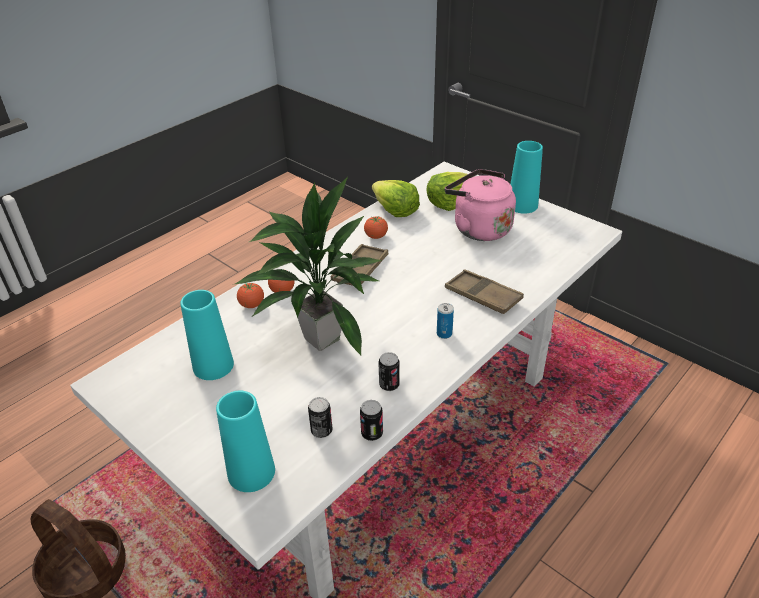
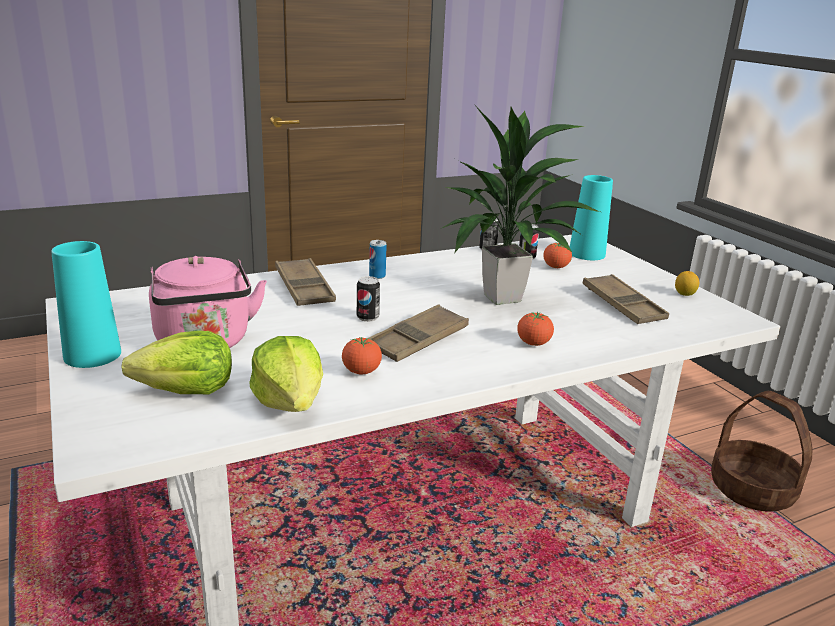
camera: 160 degrees left, 15 degrees down
(146, 410) = (684, 294): none -> lemon
(213, 365) = (622, 305): turquoise vase -> brown tray
(252, 305) = (576, 340): tomato -> tomato (556, 267)
(389, 385) = (456, 263): can -> can (367, 317)

